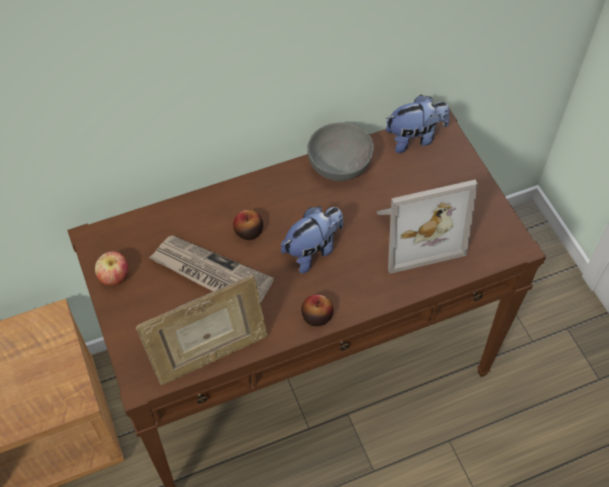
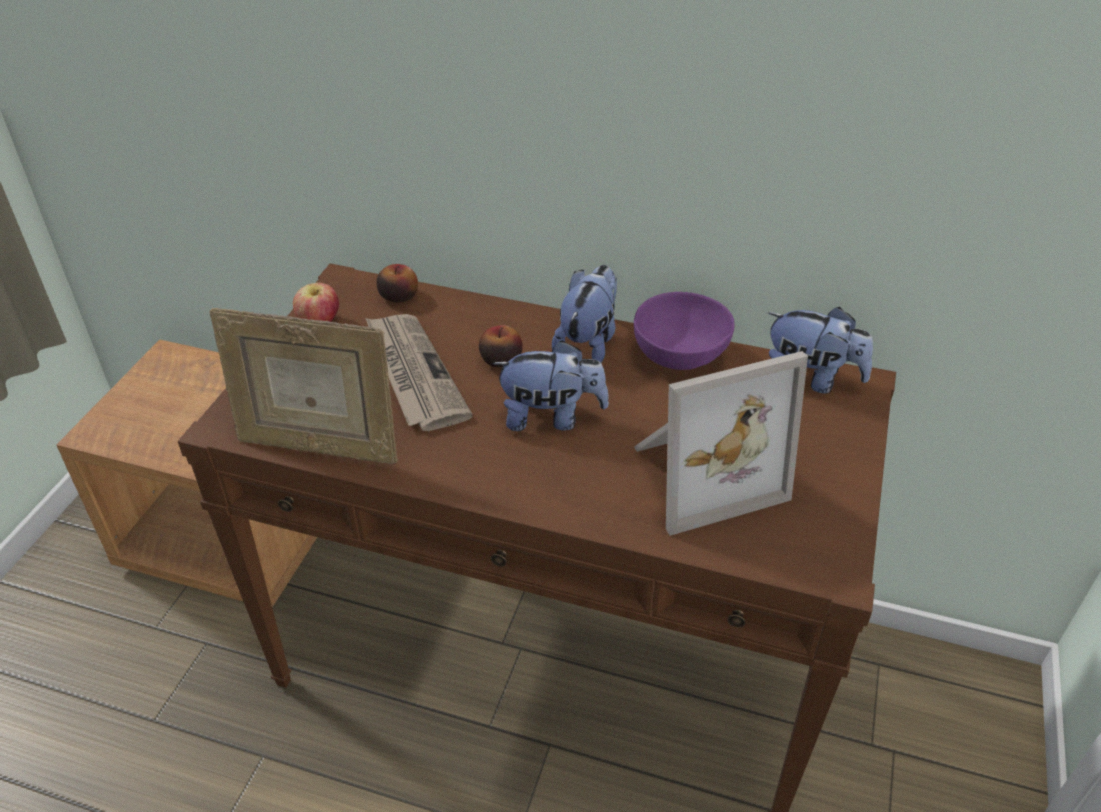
camera: 40 degrees right, 15 degrees down
(283, 188) = (588, 342): none -> plush toy
(317, 316) = (477, 483): apple -> apple (398, 296)
(341, 166) = (681, 358): grey bowl -> purple bowl
(415, 233) = (702, 473): picture frame -> picture frame turned 45 degrees counterclockwise

